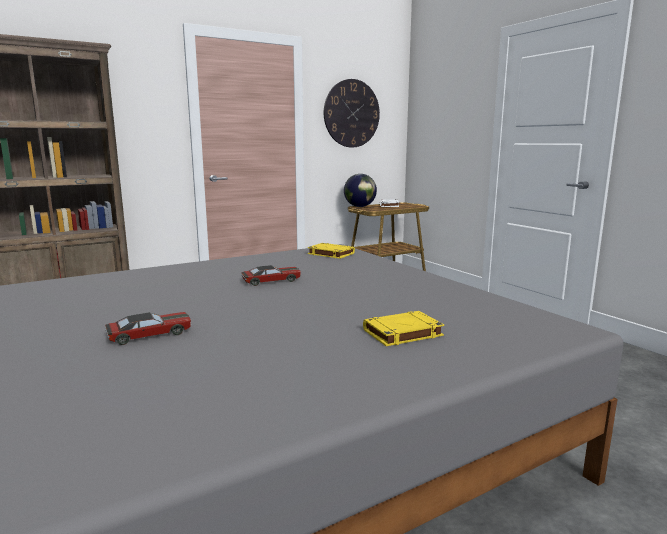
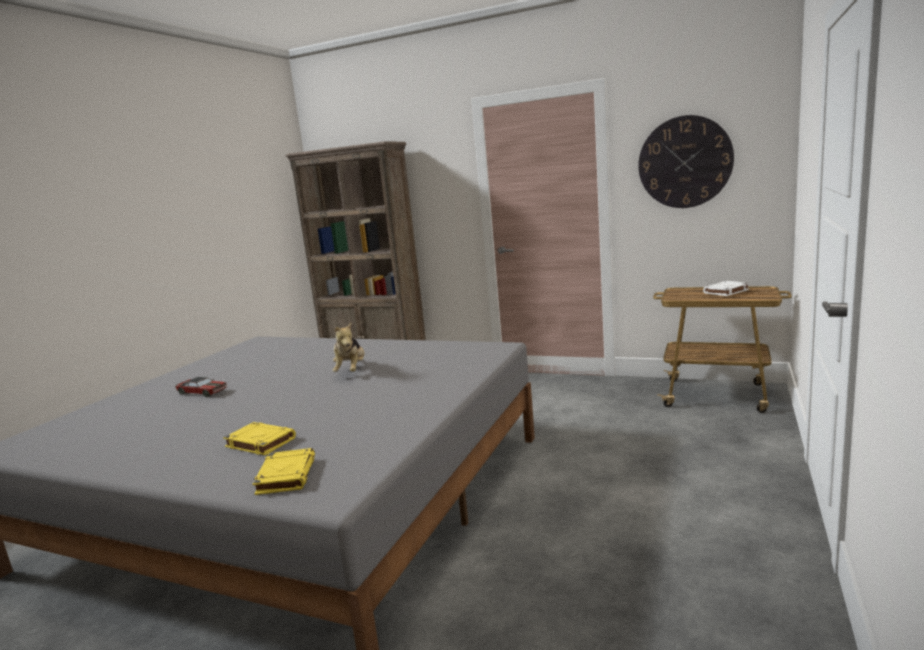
camera: 55 degrees right, 0 degrees up
(271, 281) = (351, 371): toy car -> plush toy
(330, 254) = (470, 353): yellow book -> yellow book (286, 475)
(360, 206) = (679, 290): globe -> none

